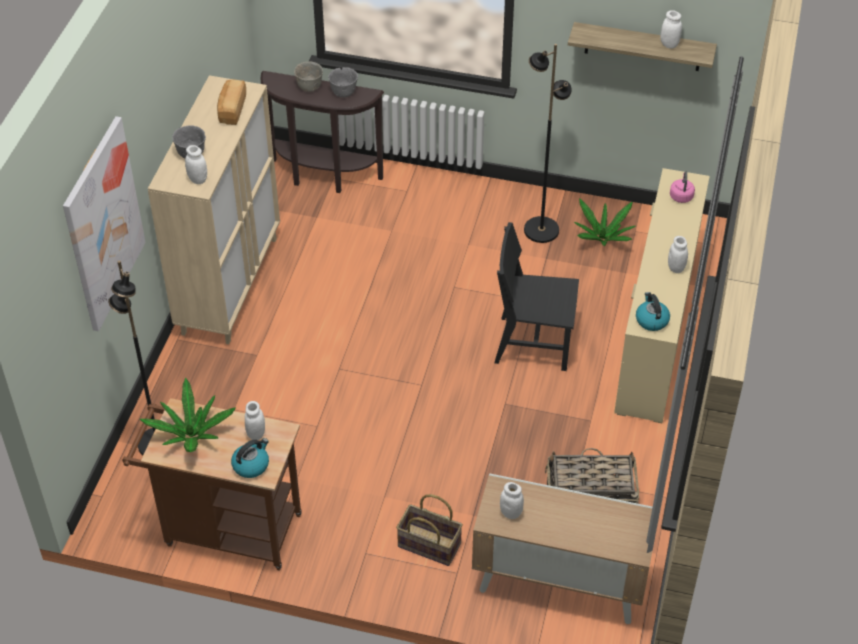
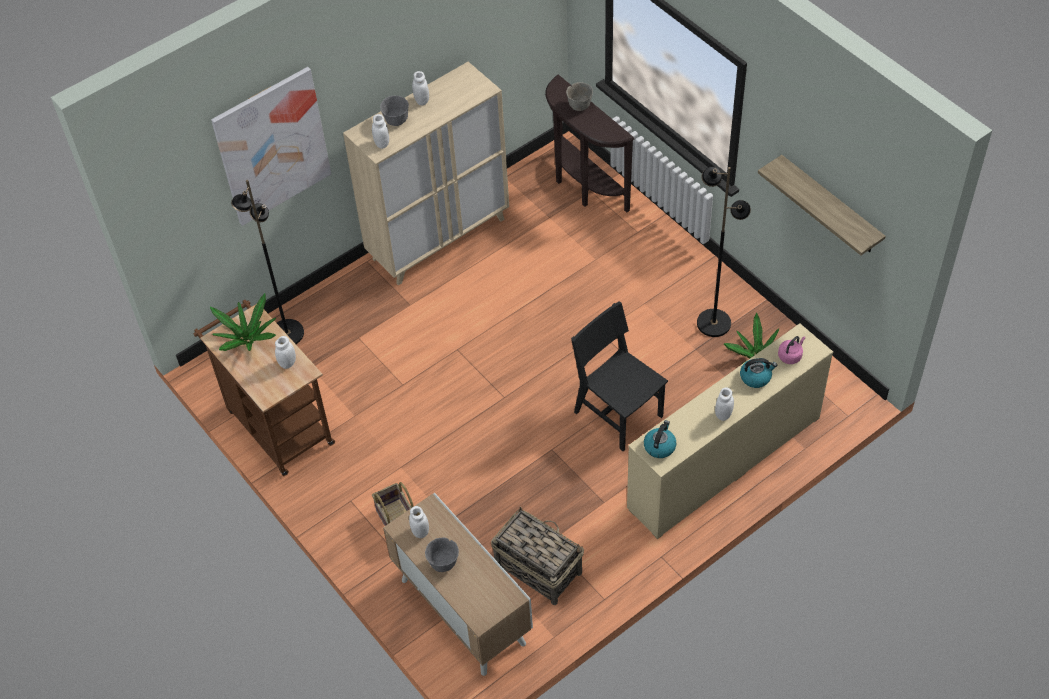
camera: 40 degrees right, 5 degrees up
(231, 110) = (457, 98): bread -> none
(251, 465) = (264, 384): kettle -> kettle (756, 377)
(343, 92) = (601, 123): grey bowl -> grey bowl (444, 563)
(669, 44) = (842, 215): white jar -> white jar (422, 101)

